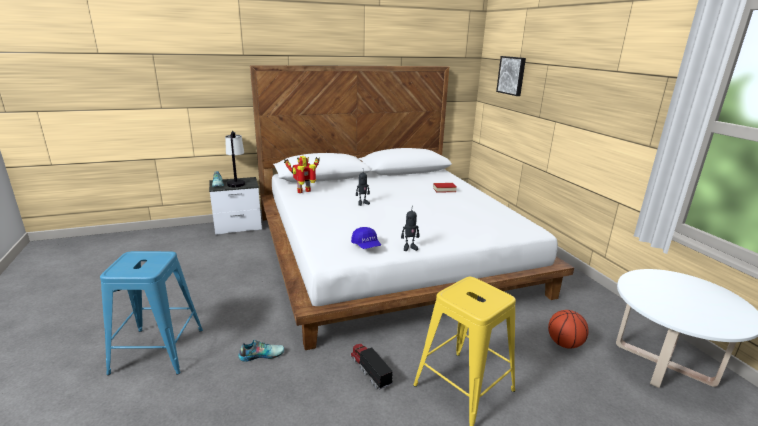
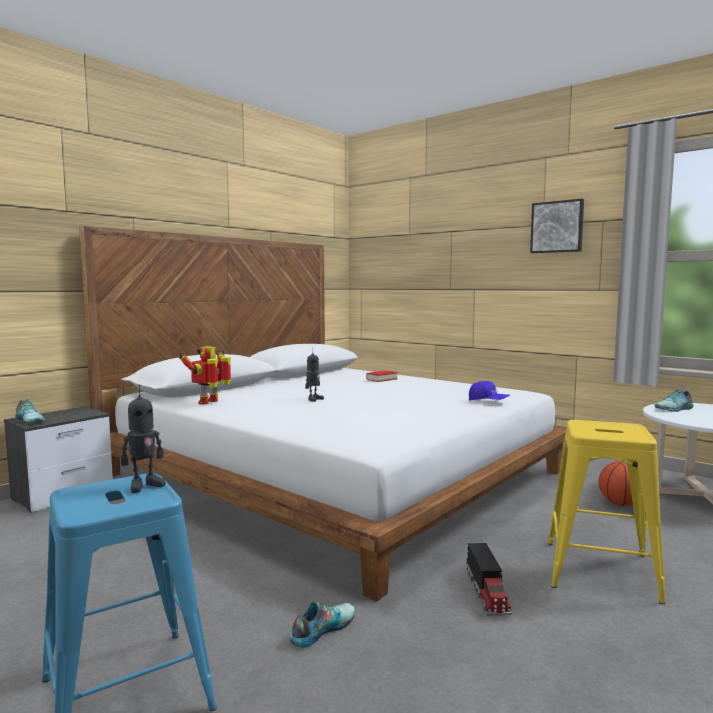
camera: 30 degrees left, 15 degrees down
(236, 182) = (61, 414): table lamp -> none
(366, 245) = (399, 427): blue cap -> blue cap (488, 401)
(370, 371) = (487, 592): toy truck -> toy truck turned 120 degrees counterclockwise
(409, 248) = (446, 422): toy robot -> toy robot (144, 485)
(512, 75) = (401, 250): picture -> picture (557, 227)
(659, 281) = (675, 409): none -> shoe

